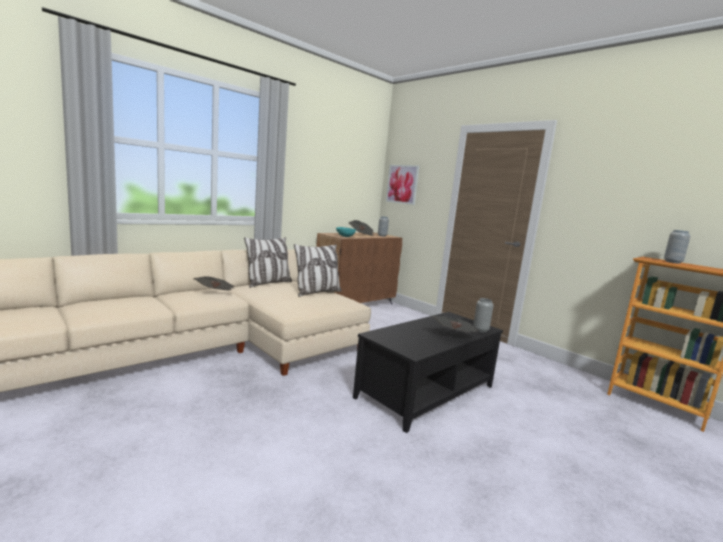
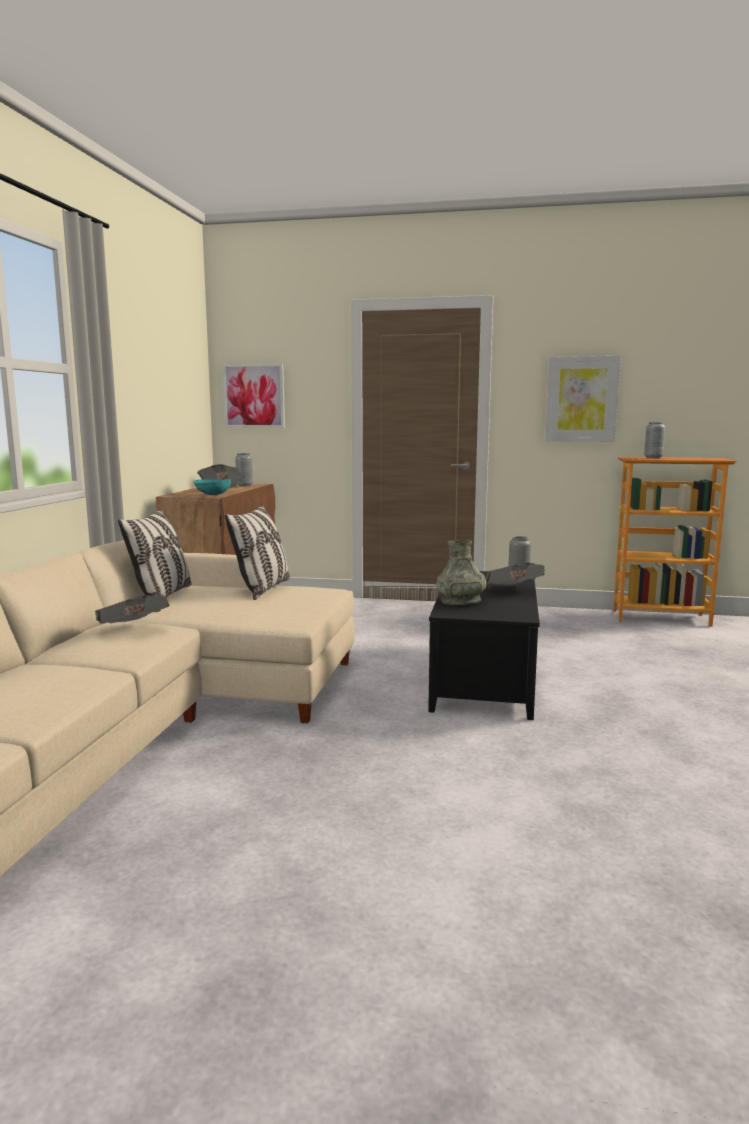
camera: 35 degrees left, 0 degrees up
(400, 331) = (461, 601): none -> grey vase
(617, 204) = (581, 399): none -> picture

